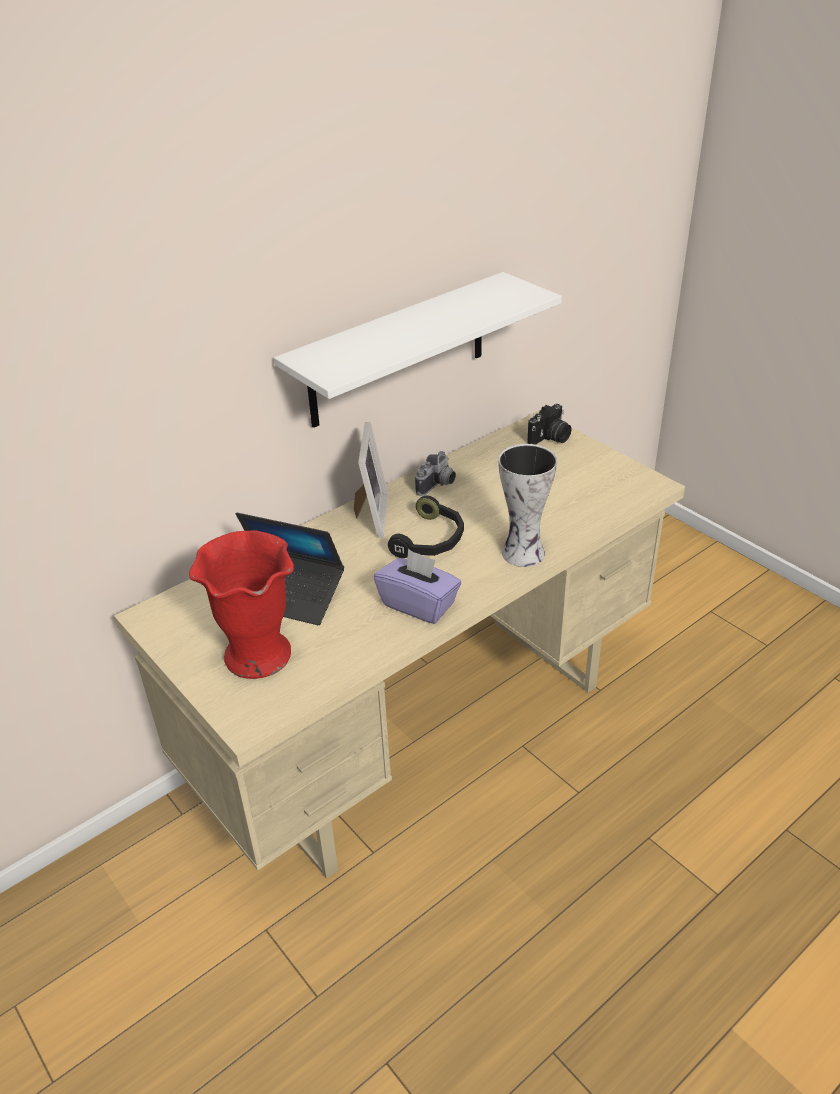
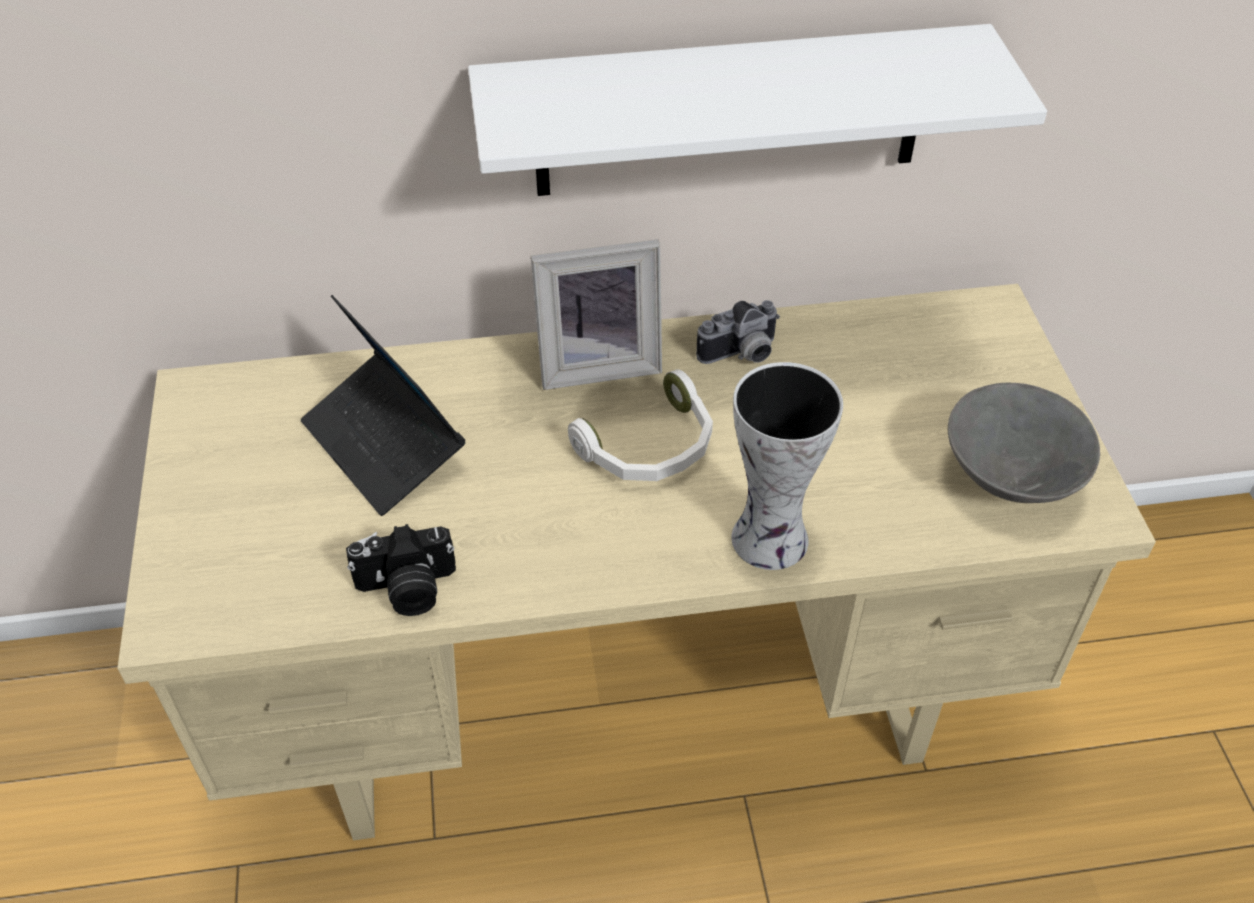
camera: 30 degrees right, 10 degrees up
(259, 656) = (268, 525): red vase -> none
(369, 516) = (598, 364): picture frame -> picture frame turned 45 degrees clockwise
(419, 604) = (541, 552): purple tissue box -> none
(431, 540) = (651, 448): black headphones -> white headphones
(550, 438) = (992, 345): camera -> camera (407, 590)
(606, 487) = (1010, 480): none -> grey bowl

